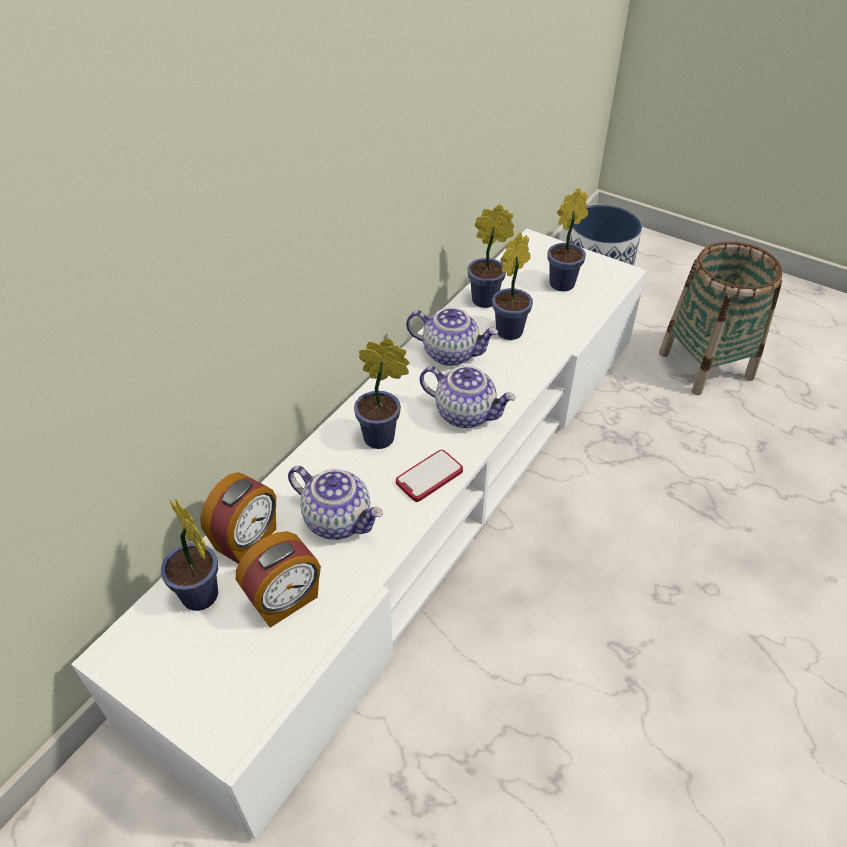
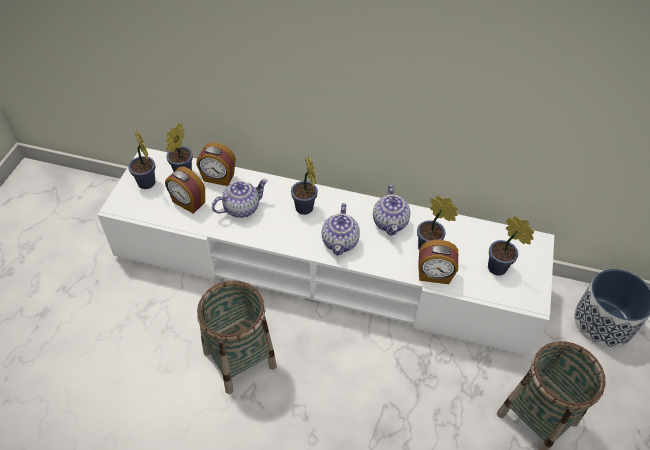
camera: 70 degrees right, 5 degrees up
(338, 520) = (241, 208): teapot -> teapot turned 135 degrees counterclockwise
(429, 477) = (284, 237): phone -> none
(488, 300) = (454, 230): potted plant -> potted plant (147, 184)
(556, 338) = (434, 275): none -> alarm clock
(559, 653) = (240, 359): none -> basket

